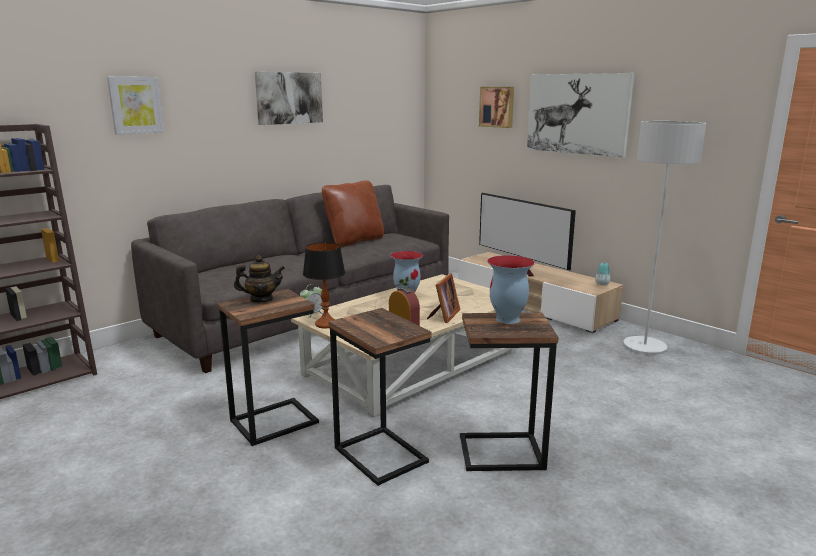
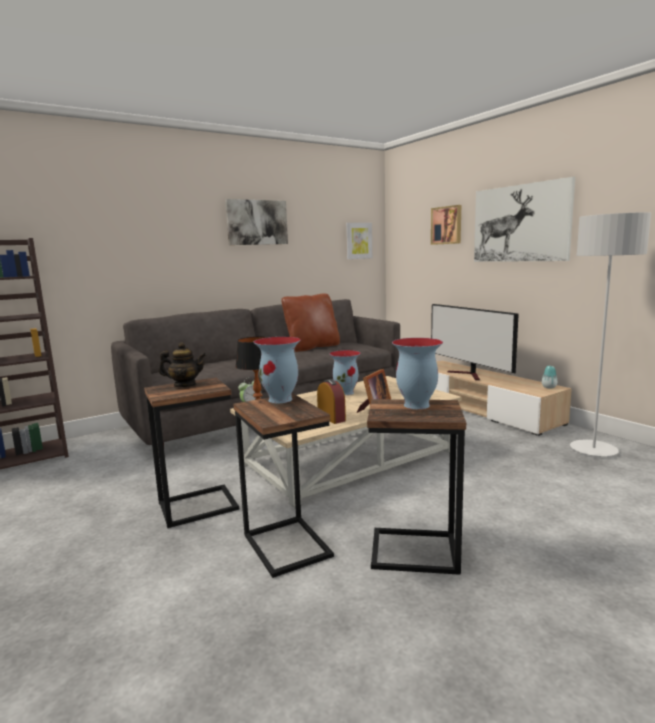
camera: 10 degrees right, 5 degrees down
(135, 105) = (117, 226): picture -> picture (358, 241)
(374, 315) = (281, 399): none -> vase

